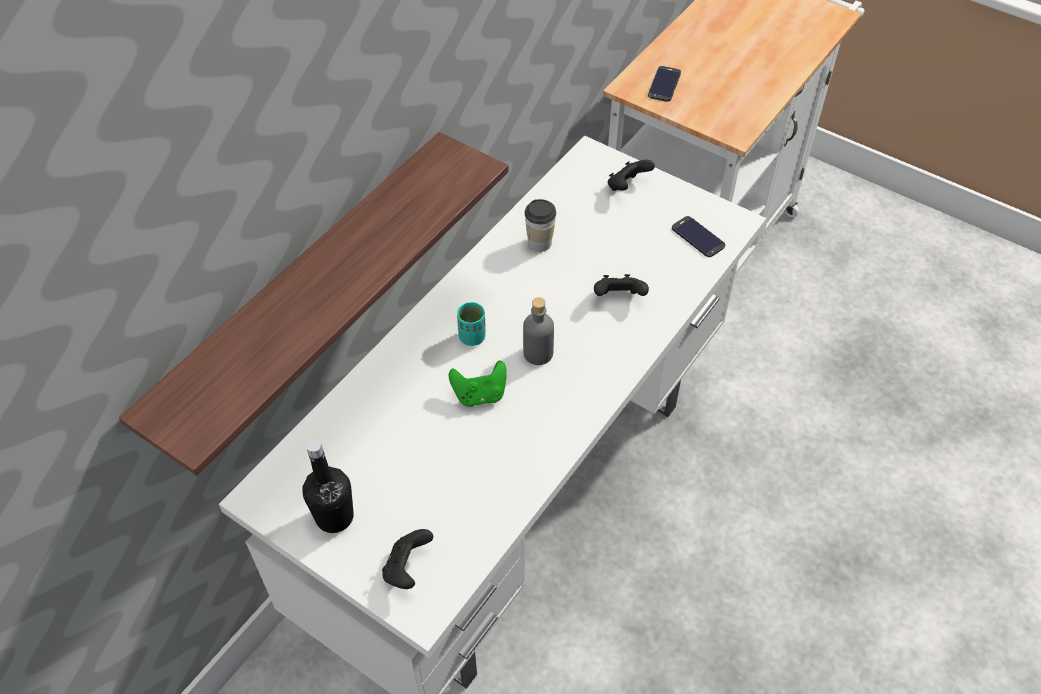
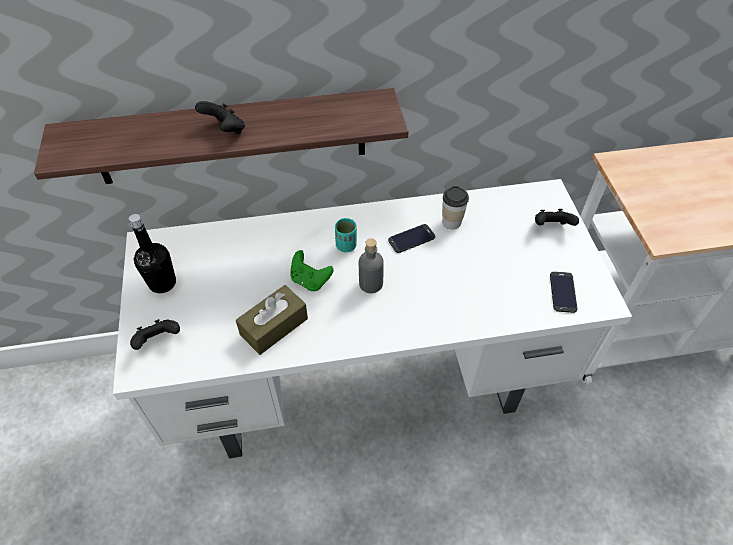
camera: 45 degrees right, 0 degrees up
(500, 461) = (274, 326): none -> brown tissue box
(619, 297) = (461, 289): black game controller -> black game controller (225, 130)
(664, 84) = (644, 175): phone -> phone (411, 239)

